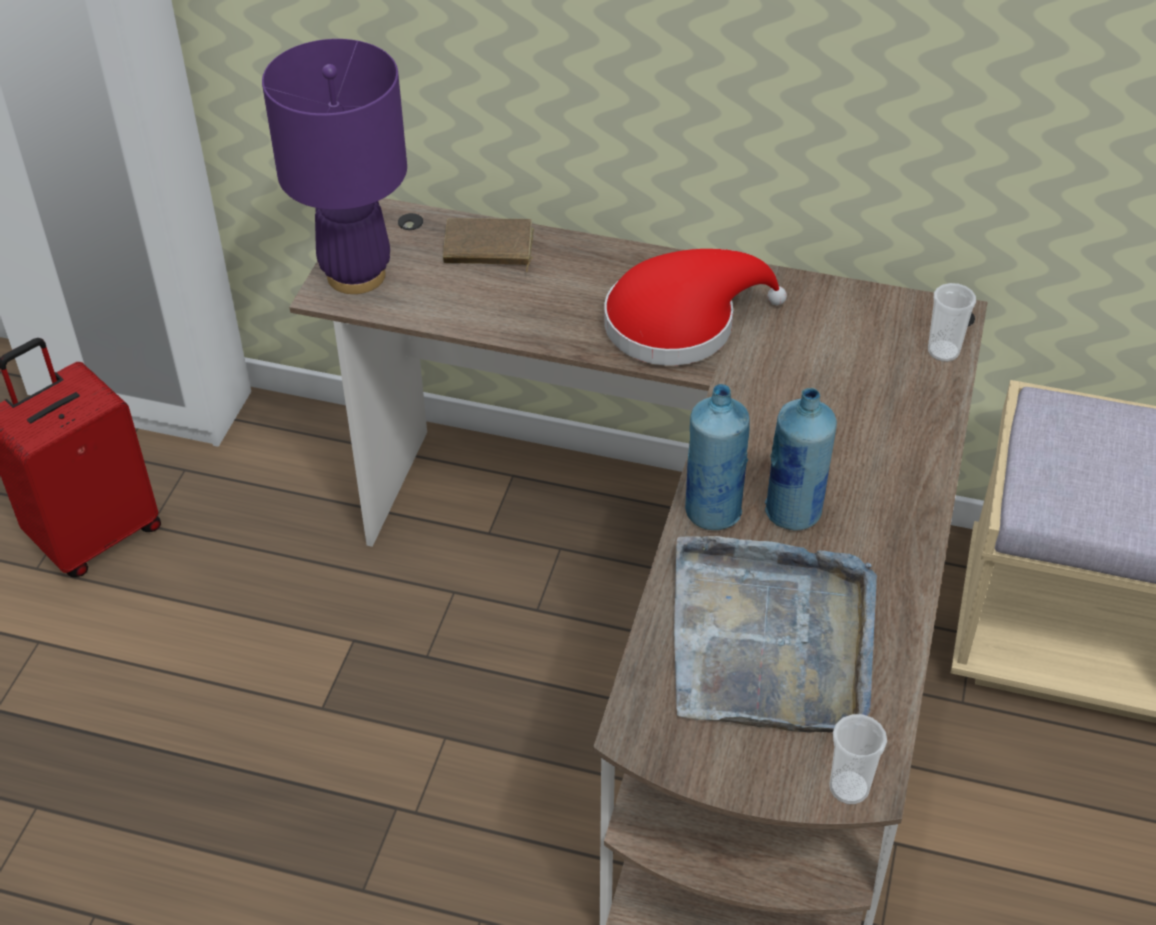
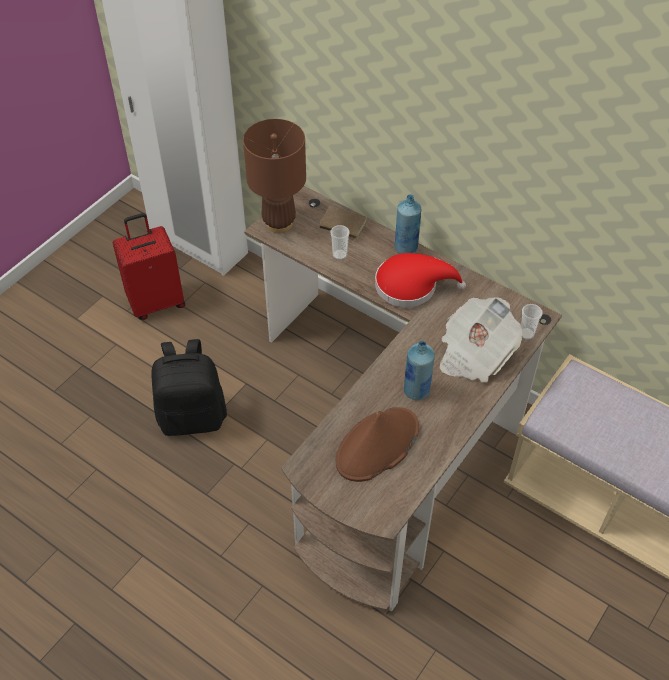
camera: 20 degrees right, 5 degrees up
(267, 739) = (192, 416): none -> black backpack
(356, 275) = (279, 223): purple table lamp -> brown table lamp
(712, 511) = (381, 380): blue bottle -> blue bottle (406, 248)
(771, 640) = (377, 445): grey tray -> brown hat
(849, 788) = (377, 519): cup -> cup (339, 255)
(867, 413) = (474, 354): none -> newspaper

